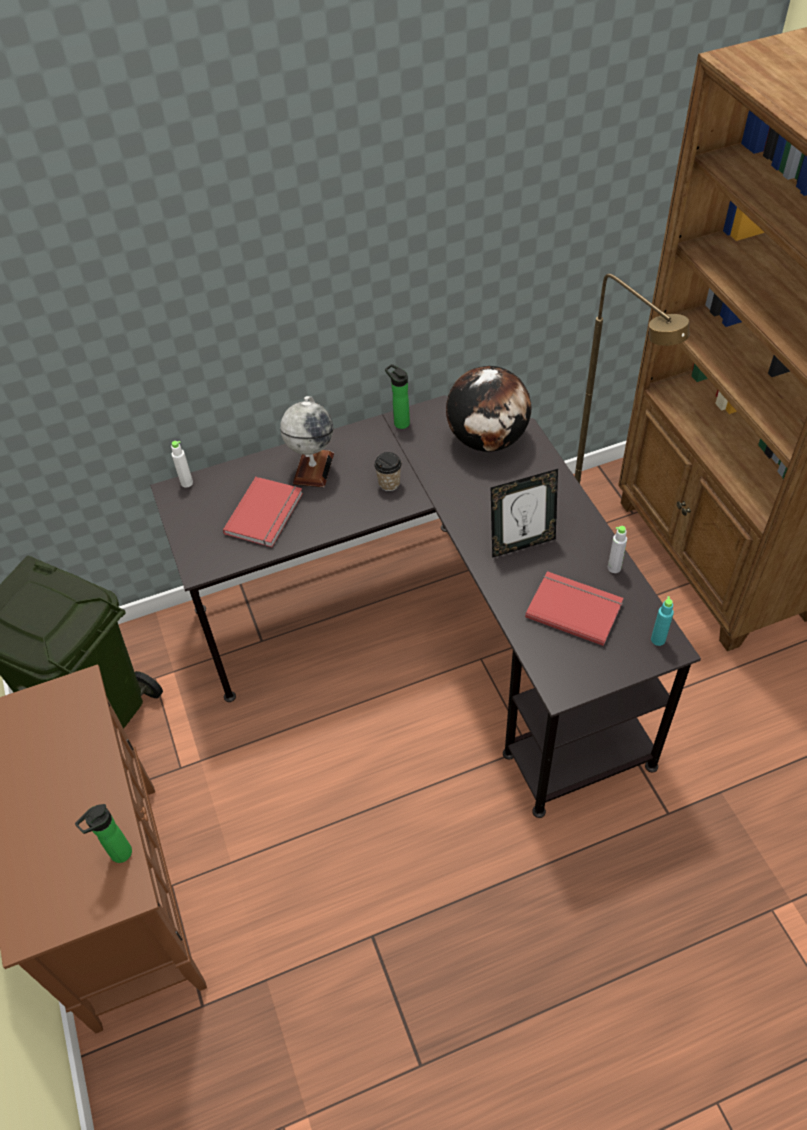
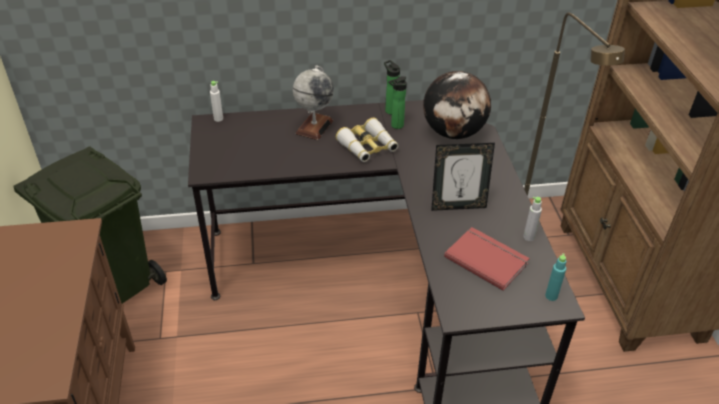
camera: 10 degrees right, 10 degrees down
(118, 855) = (54, 352): bottle -> bottle (395, 126)
(266, 514) = (268, 149): red book -> none
(389, 484) = (367, 147): cup -> binoculars

